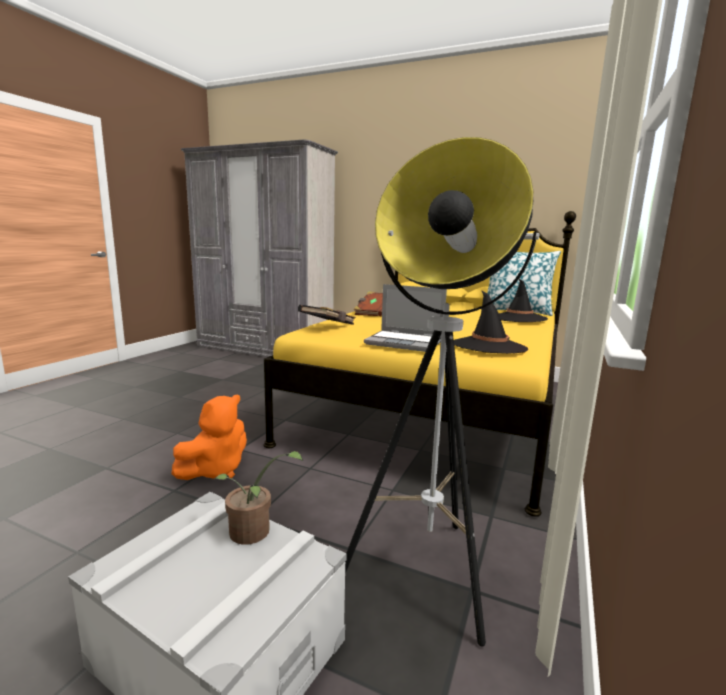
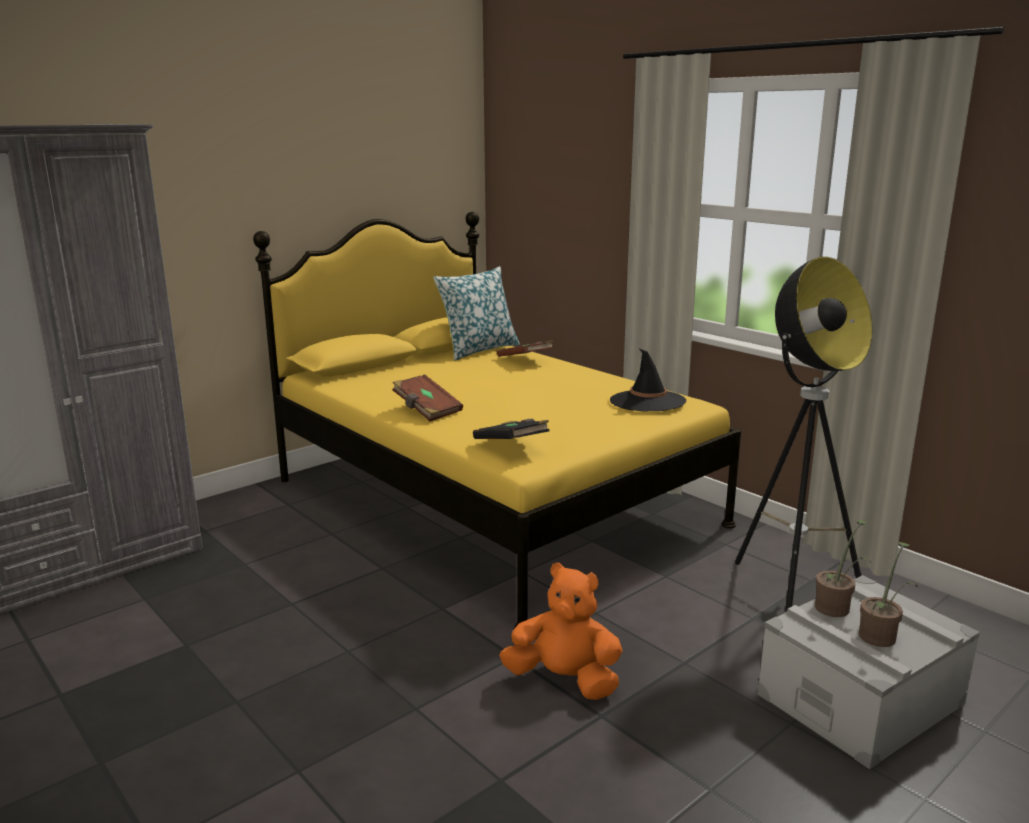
camera: 65 degrees left, 5 degrees up
(194, 572) = (880, 635): none -> potted plant
(215, 470) = (564, 680): orange plush toy -> orange plush toy turned 45 degrees counterclockwise
(405, 343) = (613, 427): laptop -> none
(518, 318) = (526, 360): black hat -> brown book

